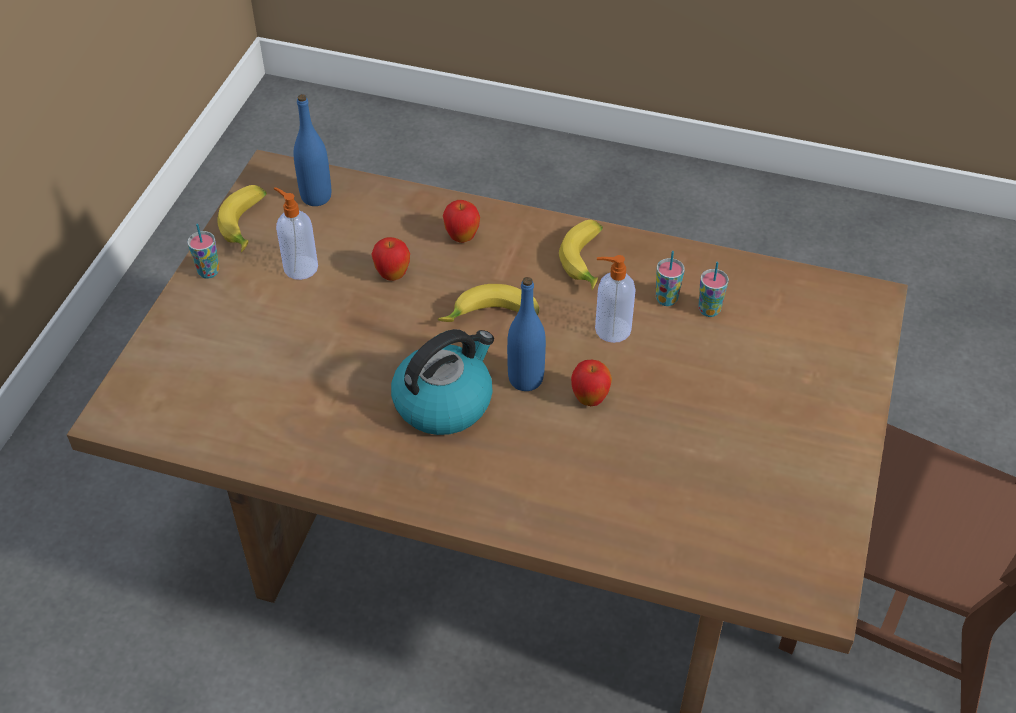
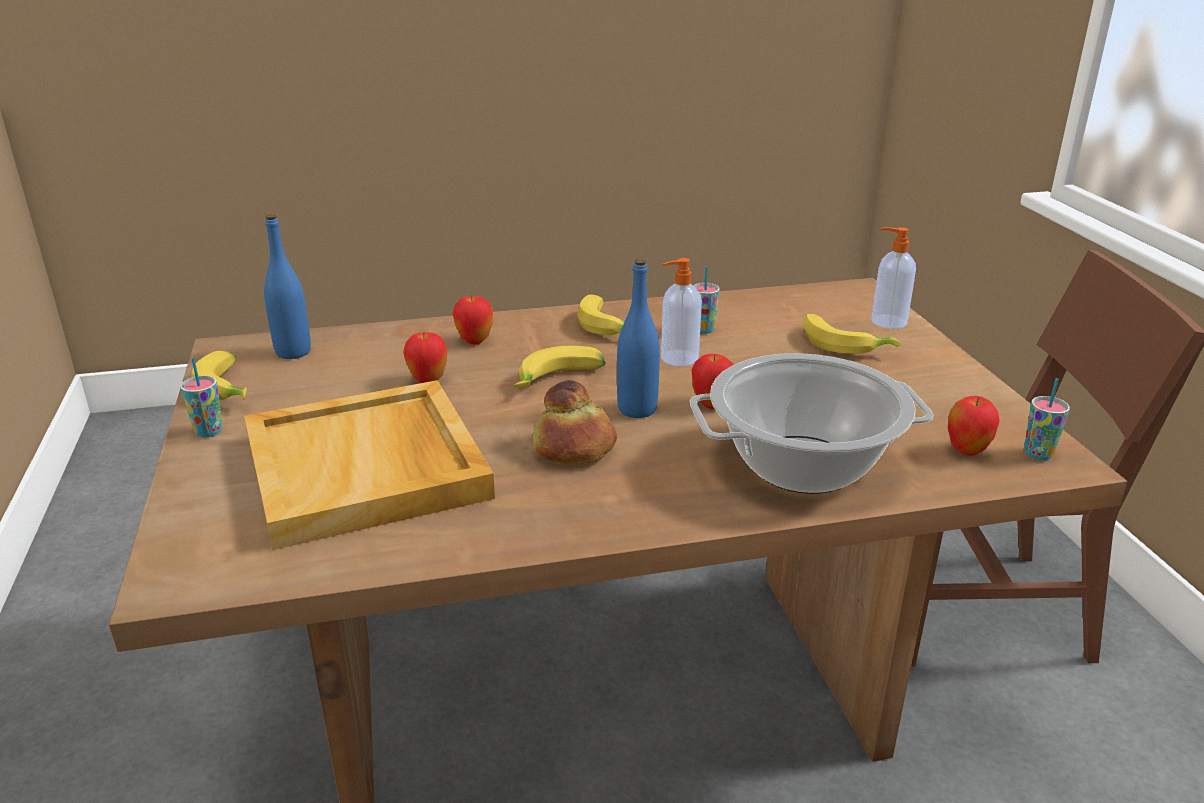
camera: 30 degrees left, 20 degrees down
(289, 359) = (368, 468): none -> beige tray
(299, 267) = (318, 401): soap dispenser -> soap dispenser (887, 322)
(444, 402) = (573, 448): kettle -> bread
(599, 500) = (802, 465): none -> cooking pot
(709, 310) = (745, 326): cup -> cup (1038, 454)
(750, 546) = (967, 451): none -> apple
(778, 371) = (844, 344): none -> banana

